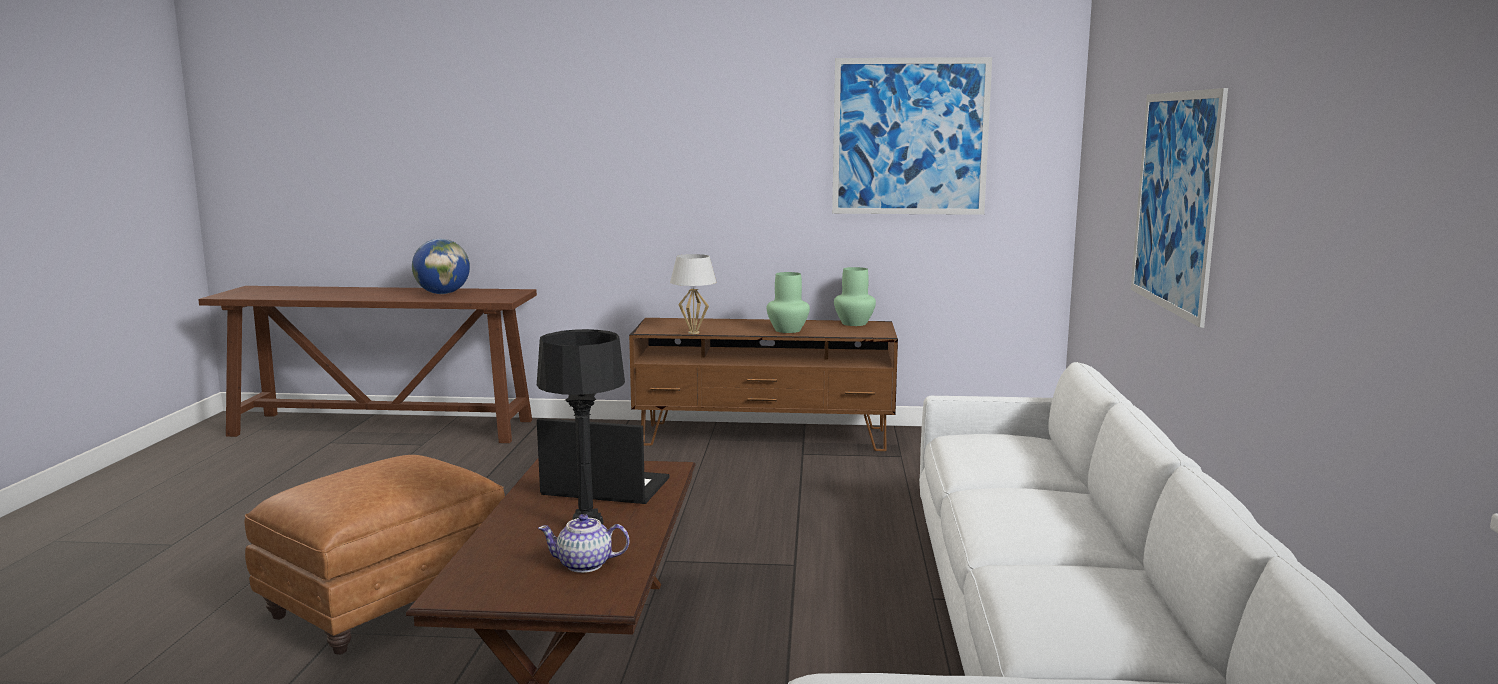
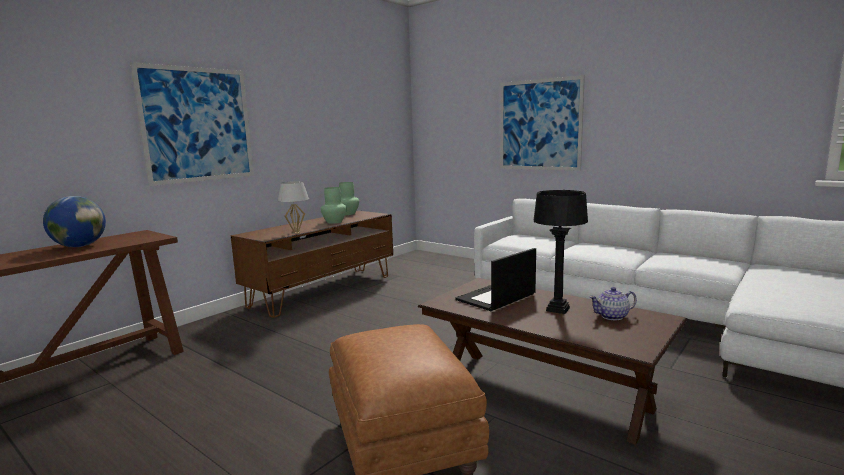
camera: 55 degrees left, 0 degrees up
(585, 565) = (612, 316): teapot -> teapot turned 45 degrees clockwise
(910, 137) = (353, 108): picture -> picture (198, 125)

